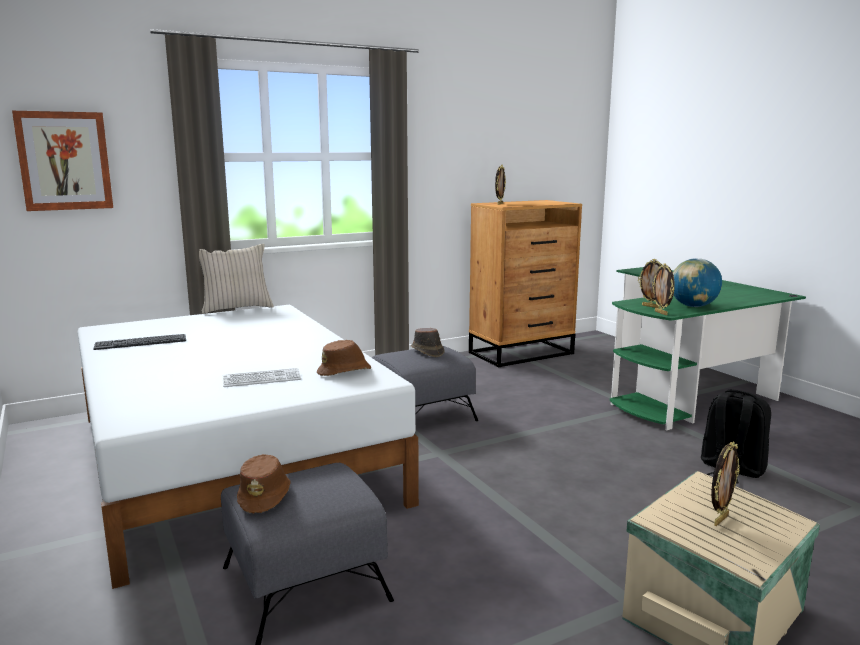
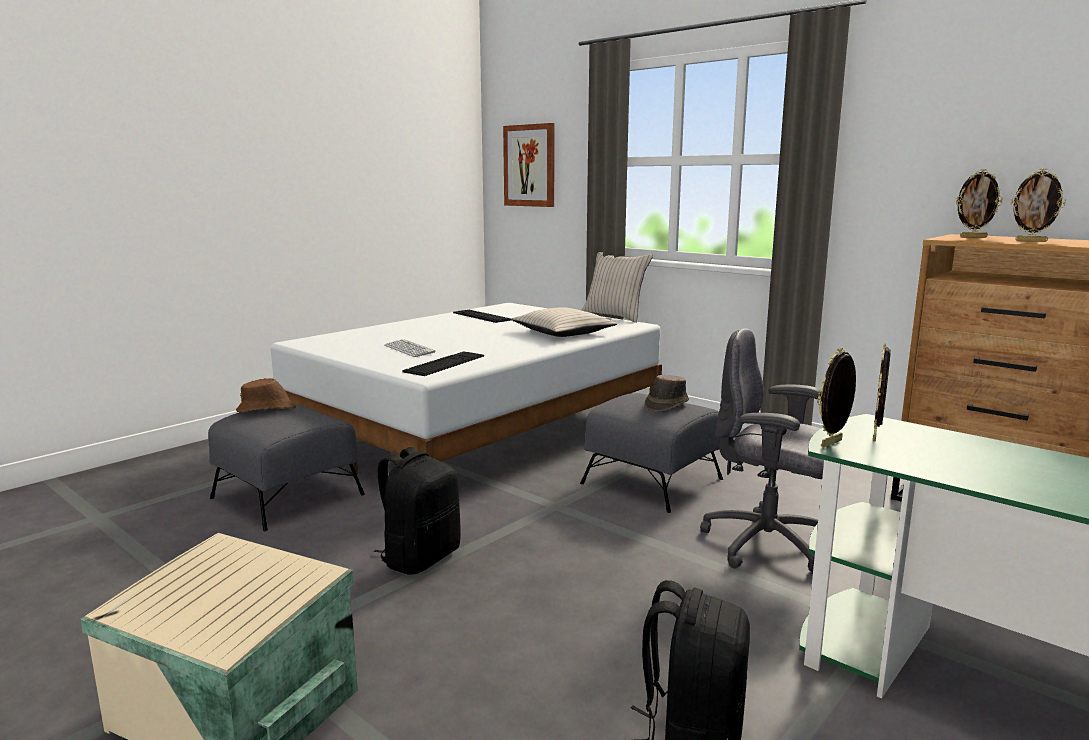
camera: 70 degrees right, 0 degrees up
(277, 328) = (562, 333): none -> beige pillow
(345, 371) = (445, 364): brown hat -> keyboard
(501, 518) = (420, 558): none -> black backpack
(539, 407) = (768, 545): none -> grey office chair
(693, 306) = (947, 465): globe -> none
(720, 519) = (218, 585): picture frame -> picture frame (1031, 241)

